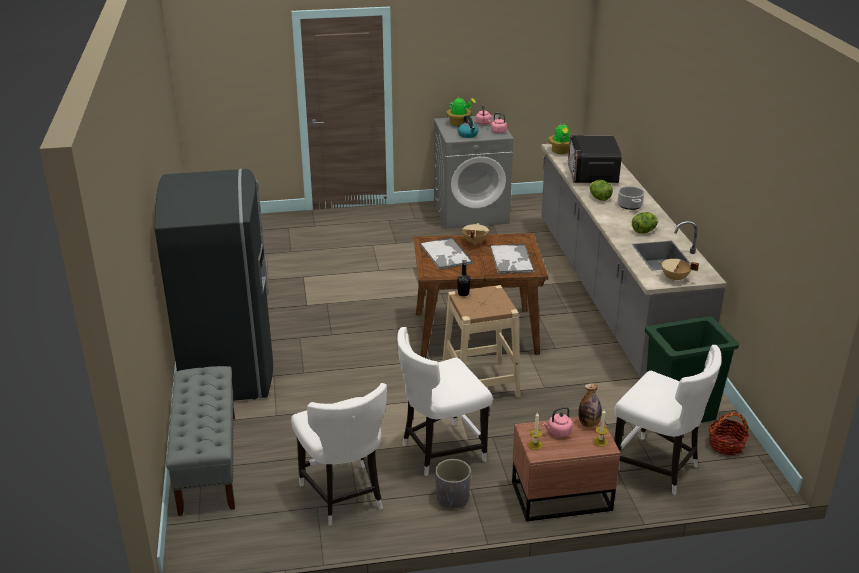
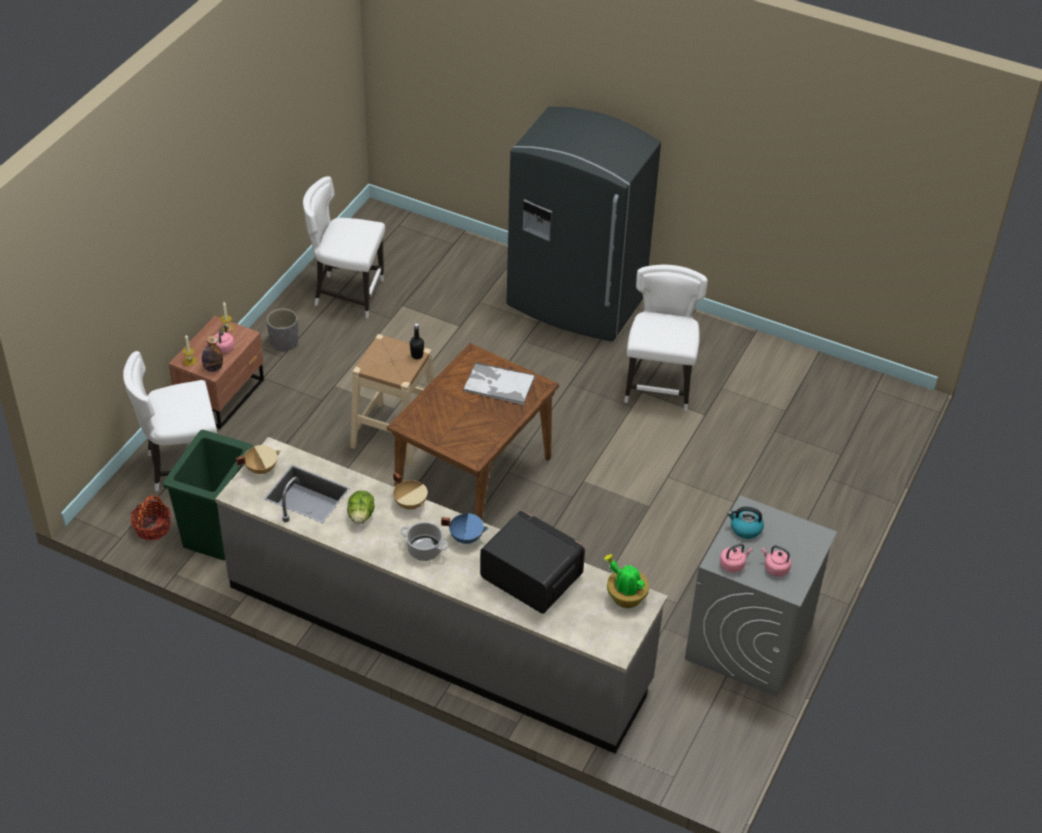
camera: 125 degrees right, 15 degrees up
(208, 462) = (457, 249): grey bench -> none
(440, 451) = (338, 363): white chair -> white chair (659, 385)
(459, 124) = (793, 544): potted plant -> none
(474, 242) = (503, 417): beige cooking pot -> beige cooking pot (410, 503)
(511, 260) = (441, 421): tray -> none
(599, 198) = (466, 537): lettuce -> blue cooking pot

